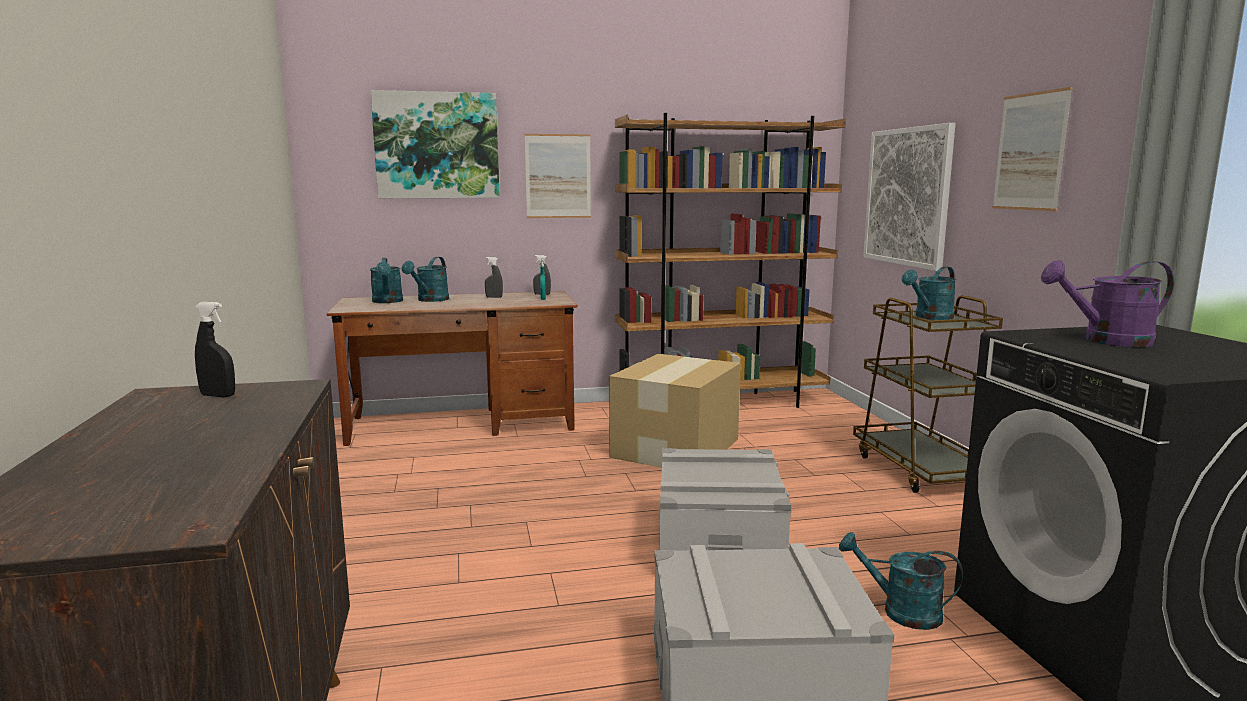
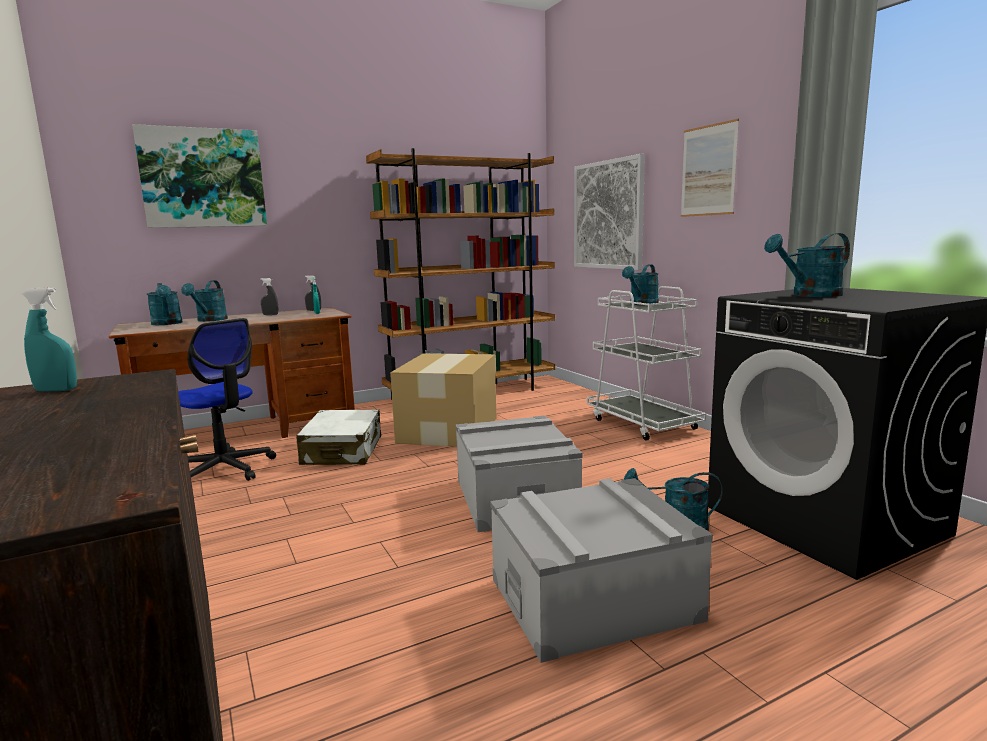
camera: 15 degrees left, 0 degrees up
(218, 396) = (56, 390): black spray bottle -> turquoise spray bottle
(424, 465) = (225, 469): none -> office chair
(549, 460) = (343, 451): none -> white suitcase
(558, 176) = (319, 206): picture -> none
(921, 469) = (643, 424): brown cart -> white cart
(1107, 341) = (810, 295): purple watering can -> turquoise watering can

